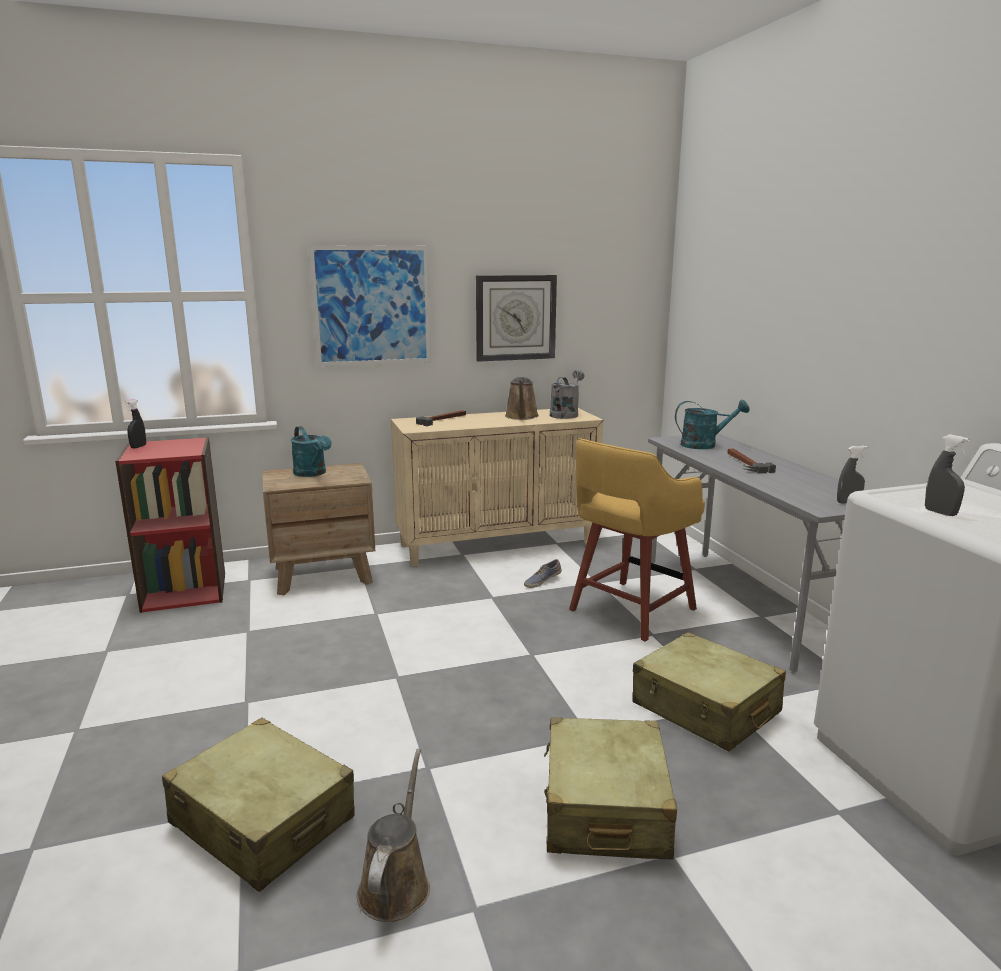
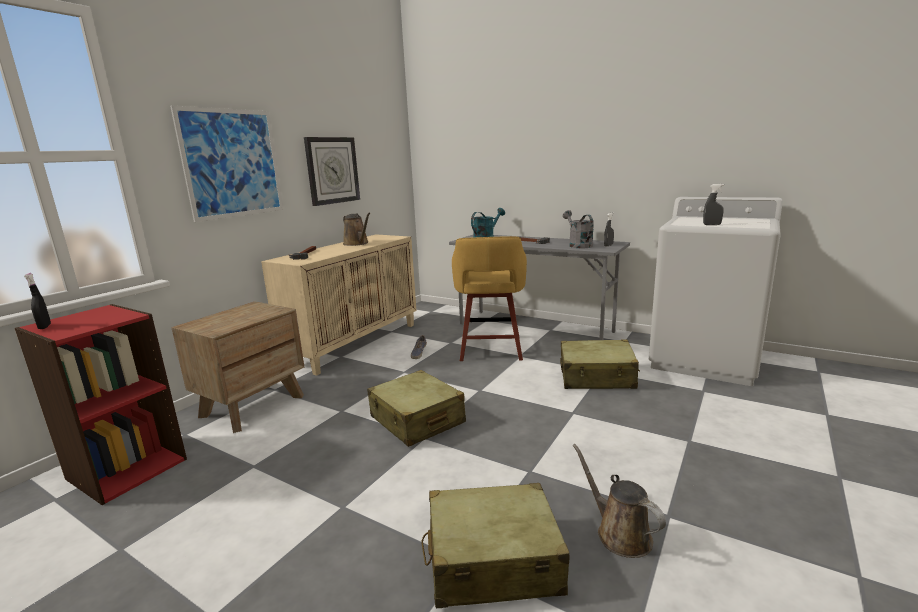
camera: 40 degrees left, 0 degrees up
(312, 473) = (229, 316): turquoise watering can -> none
(565, 414) = (380, 238): grey watering can -> grey watering can (578, 245)
(605, 808) = (635, 438): beige suitcase -> beige suitcase (417, 420)

